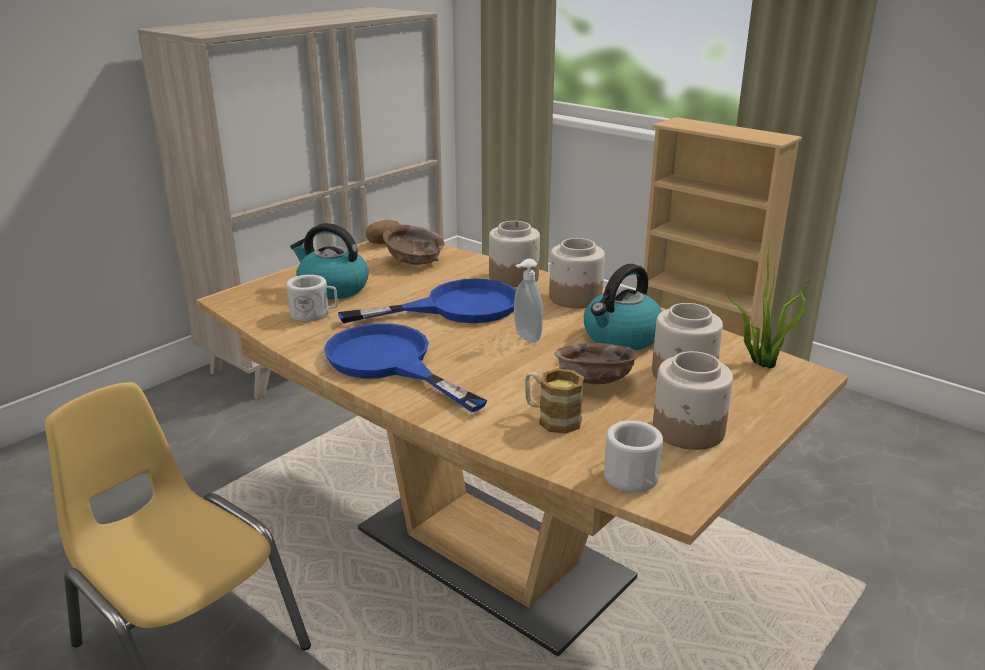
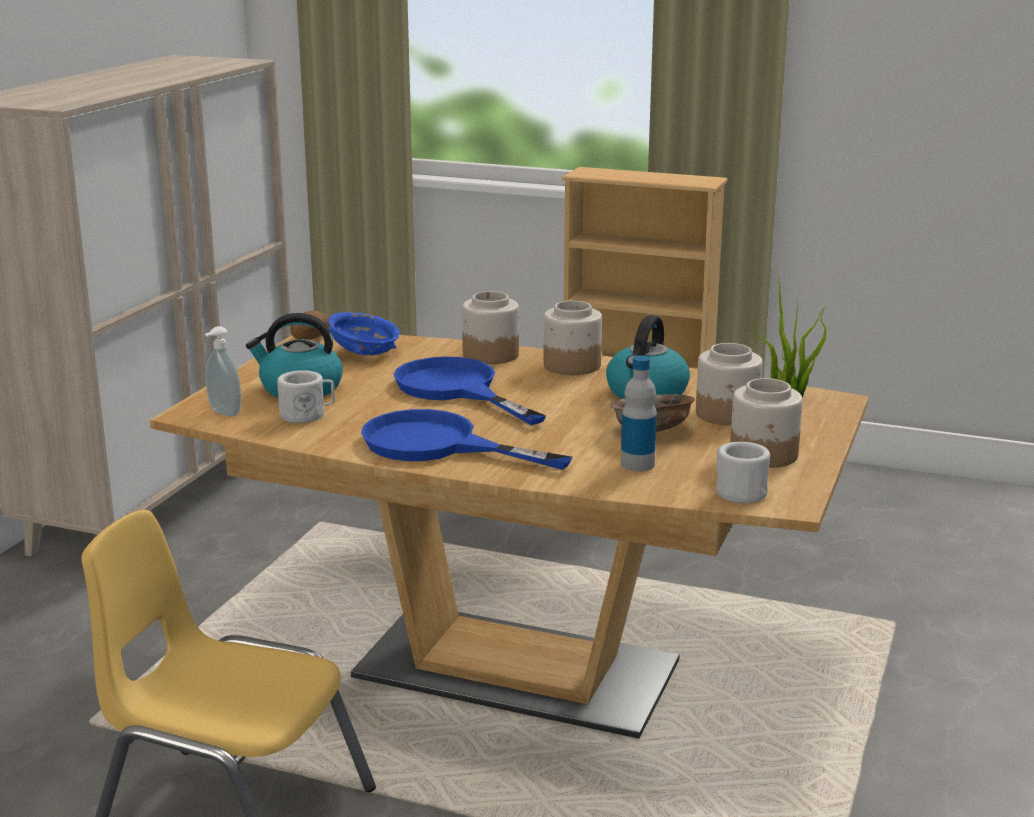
camera: 20 degrees left, 5 degrees down
(413, 261) = (364, 353): brown bowl -> blue bowl
(456, 307) = (456, 389): blue frying pan -> blue frying pan turned 90 degrees counterclockwise
(525, 338) = (554, 406): soap dispenser -> soap dispenser (223, 413)
(551, 418) = (637, 464): mug -> bottle

